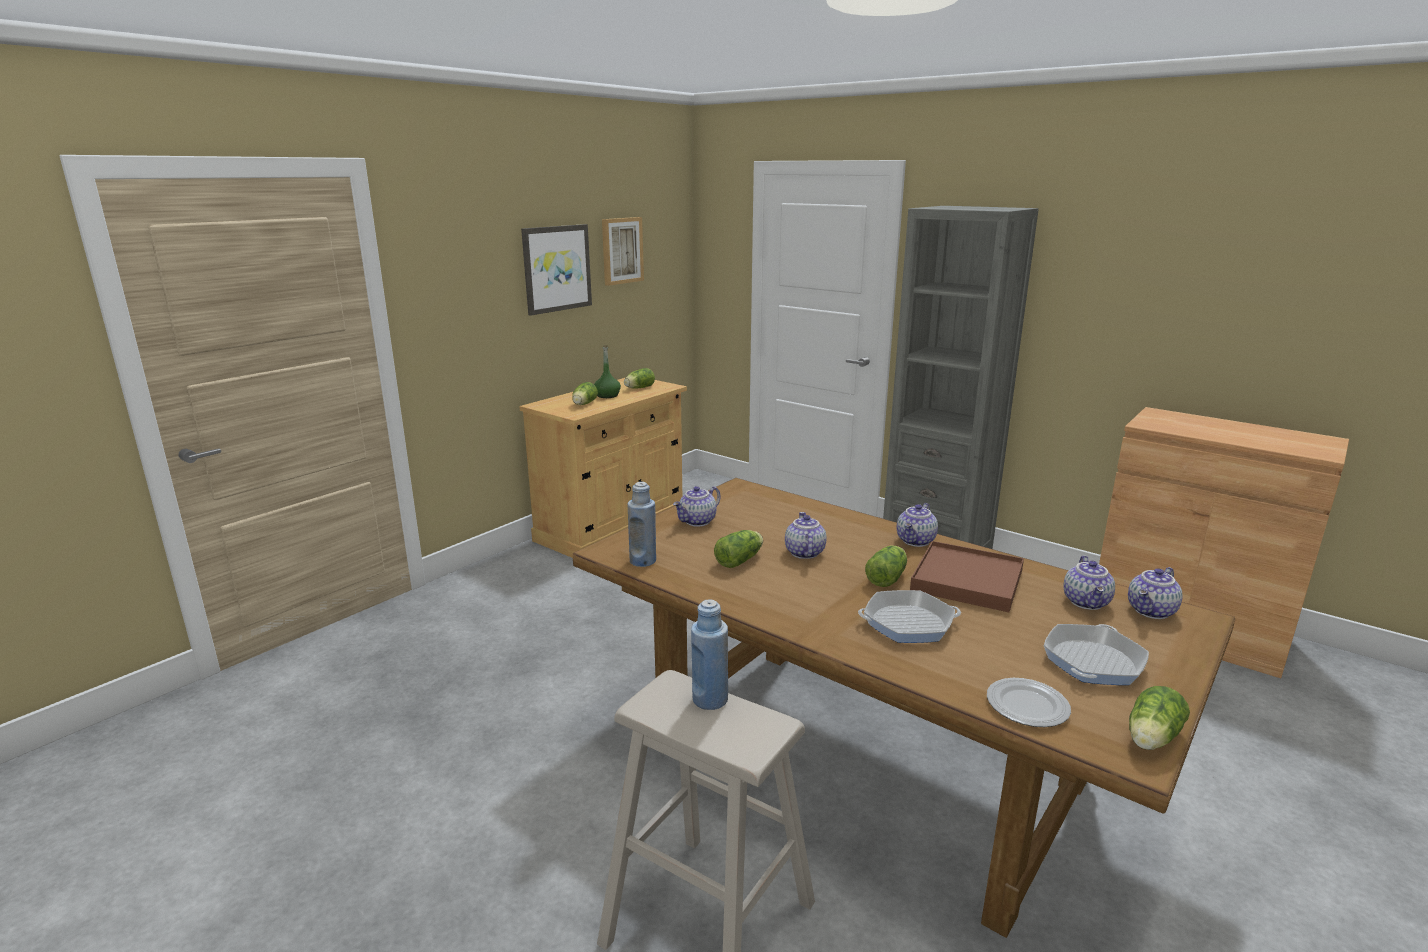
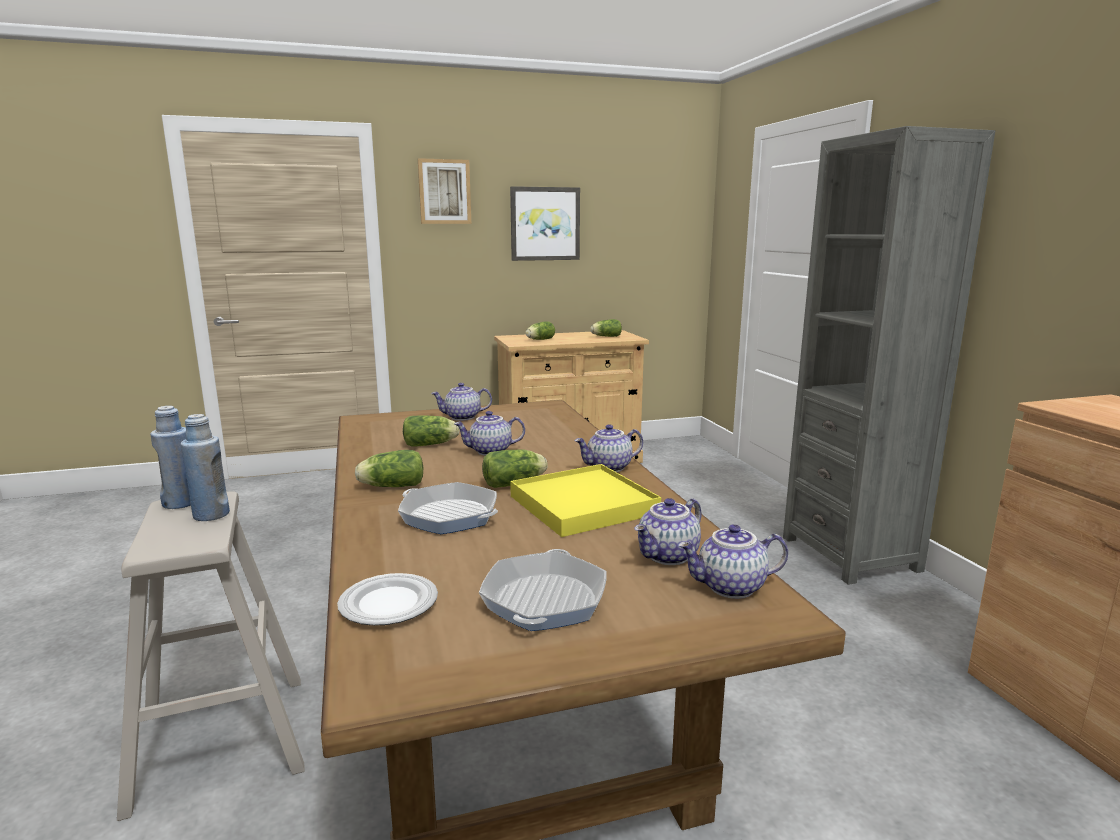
camera: 35 degrees right, 5 degrees down
(607, 395) = (569, 337): green bottle -> none
(621, 250) = (620, 214): picture -> picture (444, 192)
(643, 561) = (367, 429): blue bottle -> blue bottle (180, 503)
(803, 552) = (490, 451): teapot -> teapot turned 135 degrees counterclockwise
(967, 580) = (583, 505): brown tray -> yellow tray
(1093, 662) = (544, 600): frying pan -> frying pan turned 60 degrees counterclockwise
(1151, 739) = (432, 680): lettuce -> lettuce (390, 486)

